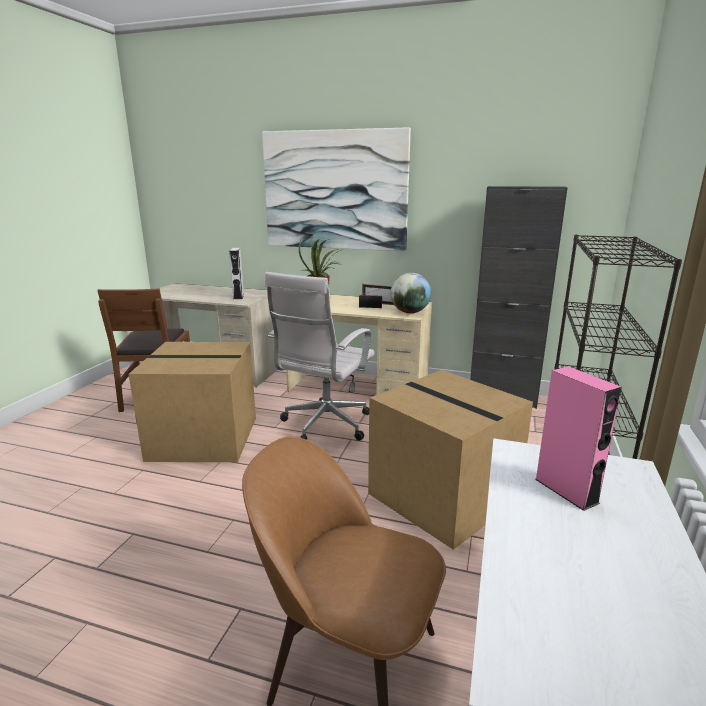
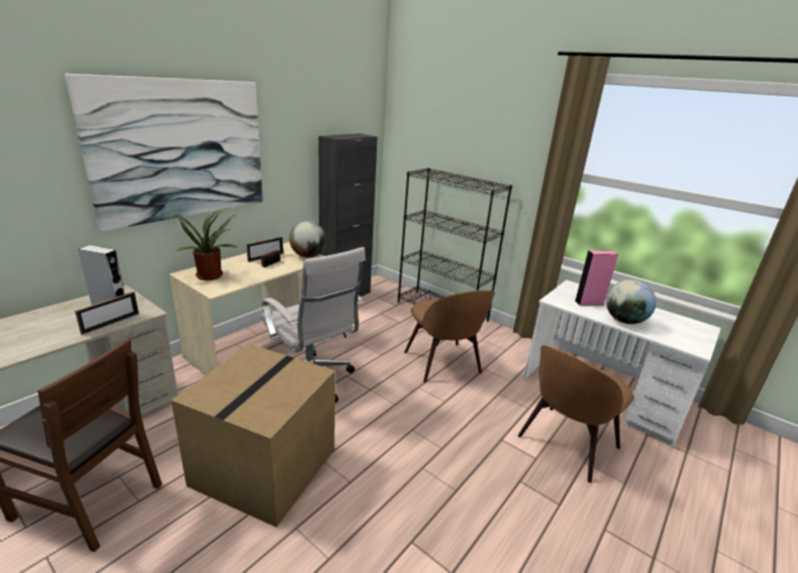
camera: 70 degrees left, 5 degrees up
(222, 300) = (111, 323): none -> picture frame
(440, 496) = (443, 364): cardboard box -> brown chair
(533, 539) = (624, 321): none -> globe

